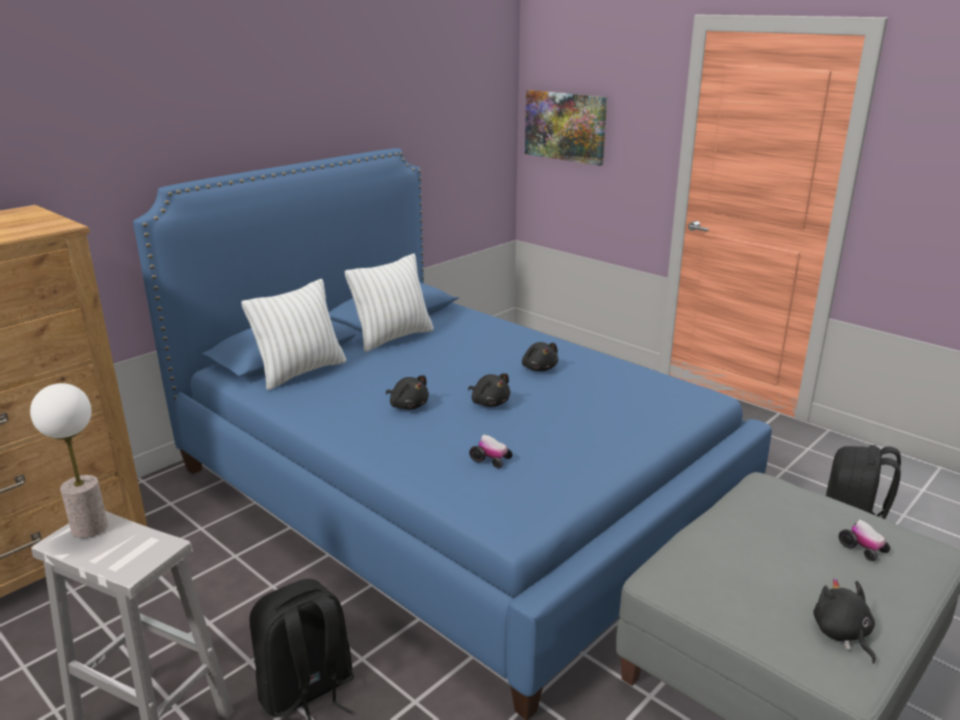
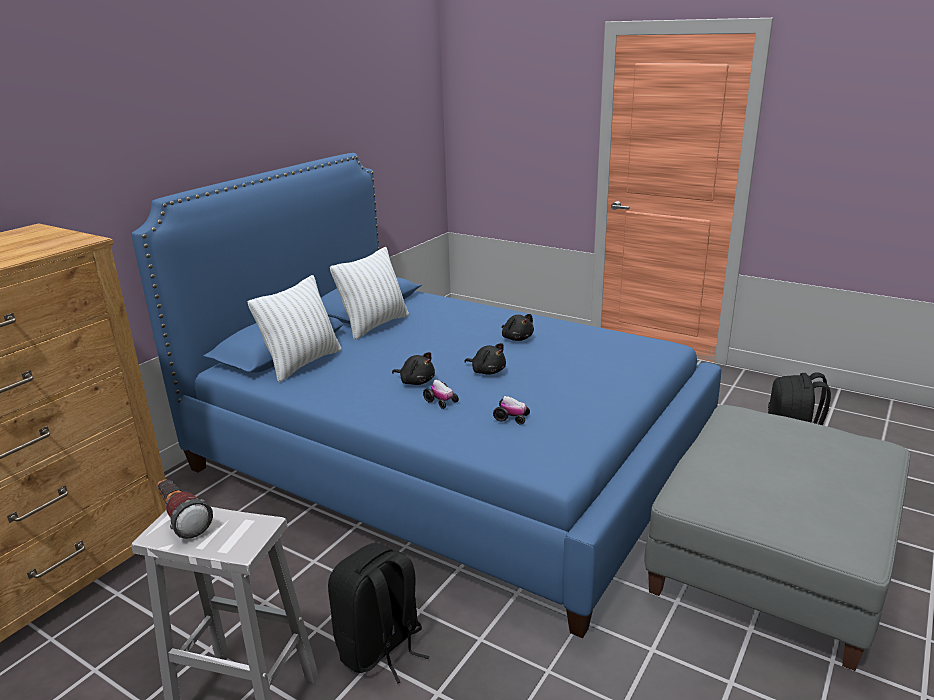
camera: 10 degrees left, 0 degrees up
(90, 527) = (181, 518): table lamp -> flashlight
(565, 126) = (490, 126): picture -> none
(842, 634) = (841, 520): black plush toy -> none
(862, 548) = (831, 452): toy car -> toy car (441, 401)

